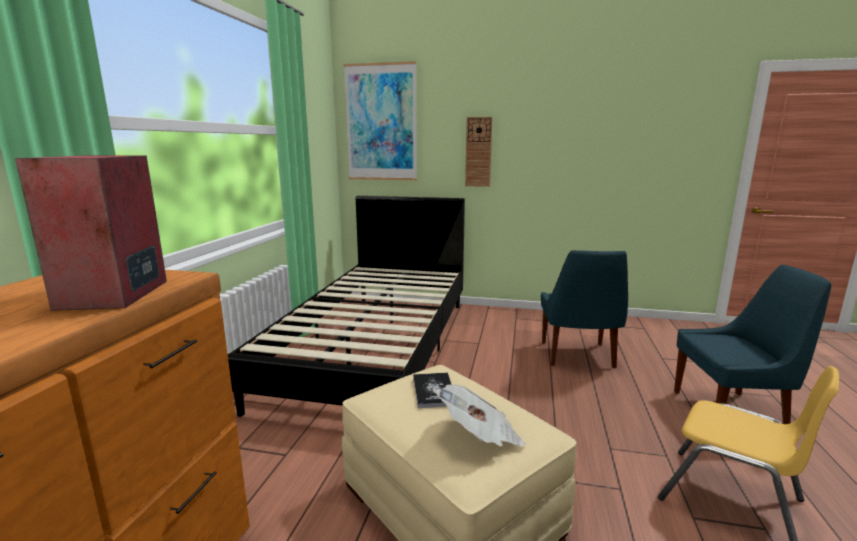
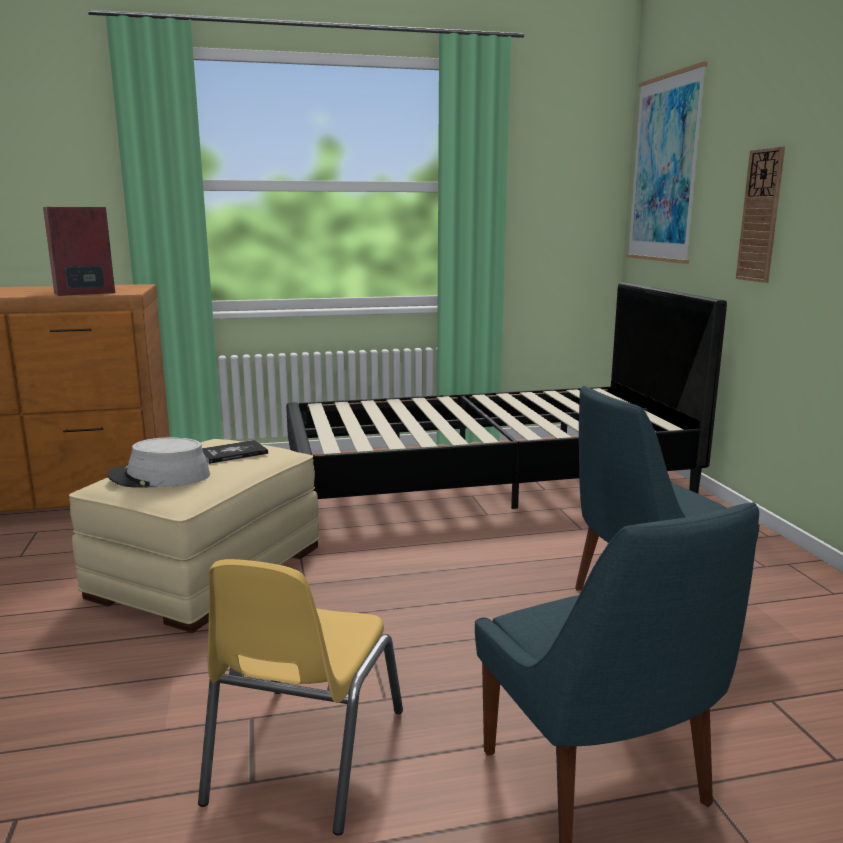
camera: 65 degrees right, 0 degrees up
(480, 436) = (159, 477): newspaper -> grey hat

